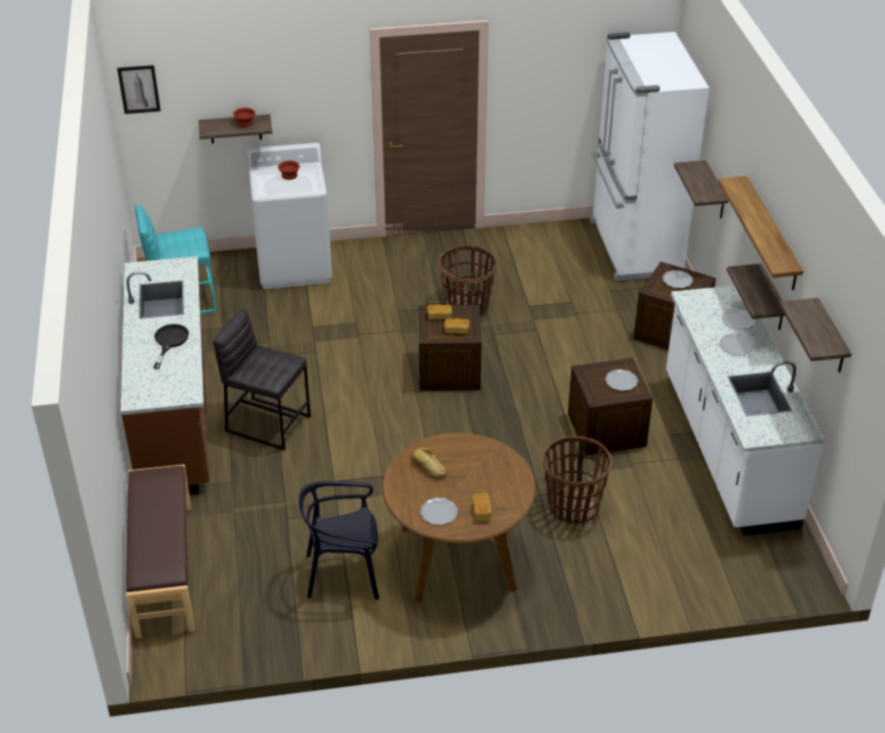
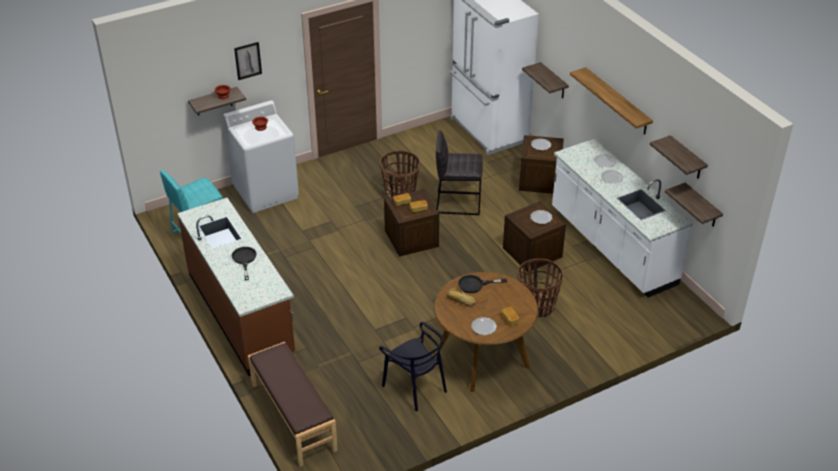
camera: 20 degrees left, 0 degrees up
(139, 89) = (145, 86): picture -> picture (248, 60)
(268, 423) = (308, 302): grey stool -> grey stool (457, 202)
(344, 574) = (415, 387): black chair -> black chair turned 105 degrees counterclockwise
(461, 451) = (475, 284): none -> black frying pan
(772, 299) = (624, 143): shelf -> shelf (702, 206)

